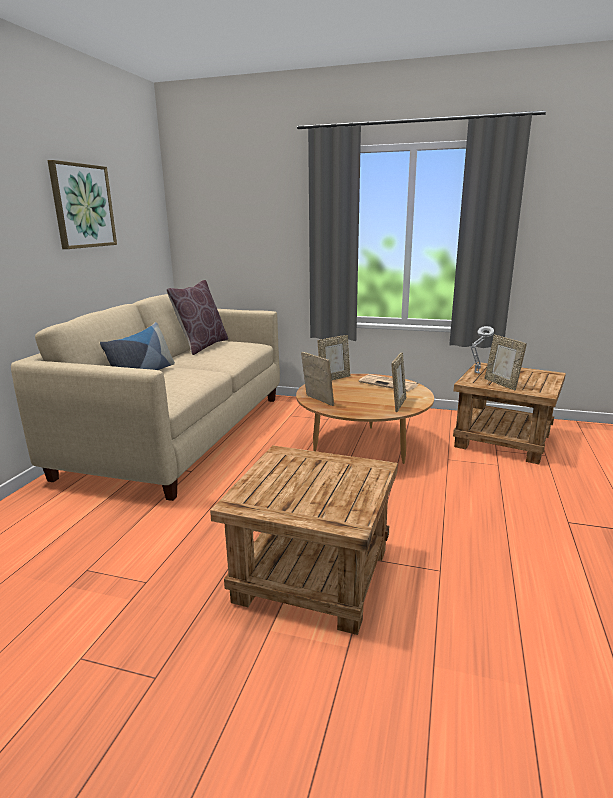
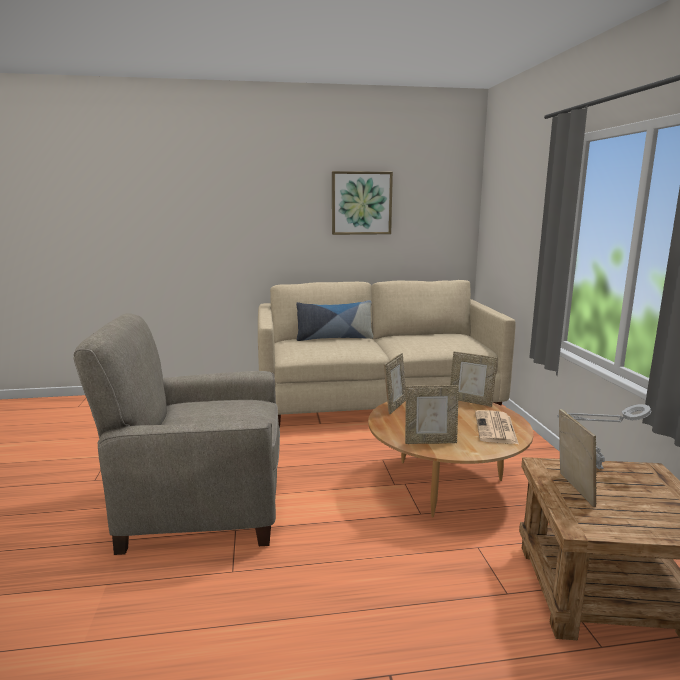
camera: 65 degrees right, 5 degrees down
(202, 346) = (434, 334): brown pillow -> none
(311, 575) = (202, 506): brown side table -> beige armchair
(501, 384) = (572, 489): picture frame -> picture frame turned 135 degrees clockwise

